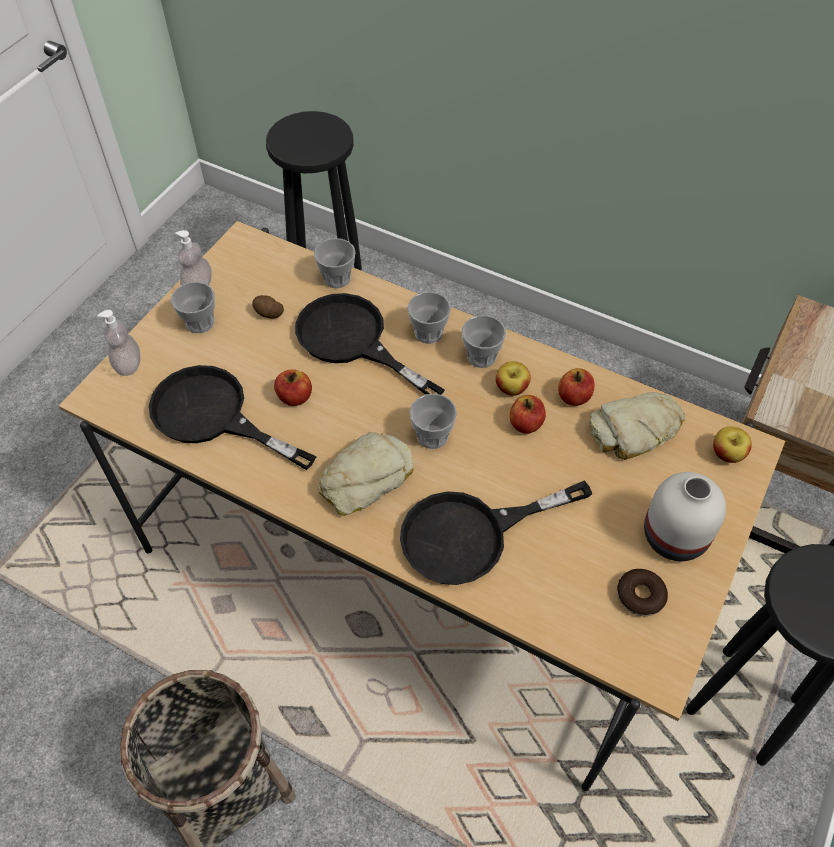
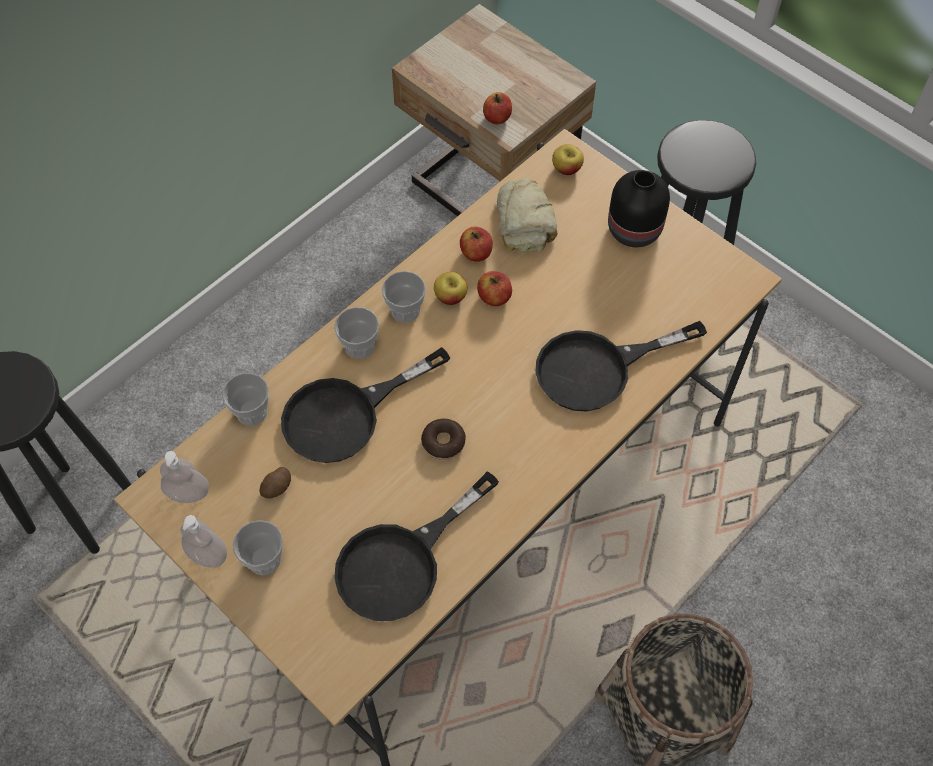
camera: 75 degrees left, 5 degrees up
(128, 365) = (300, 642): soap dispenser -> soap dispenser (188, 493)
(294, 397) = (402, 481): apple -> apple (497, 118)
(365, 478) = (517, 438): bread -> none
(432, 436) = (485, 373): cup -> none
(471, 535) = (598, 369): black frying pan -> black frying pan turned 75 degrees clockwise
(640, 596) = (680, 269): donut -> donut (443, 442)
(674, 535) = (632, 229): white vase -> black vase

